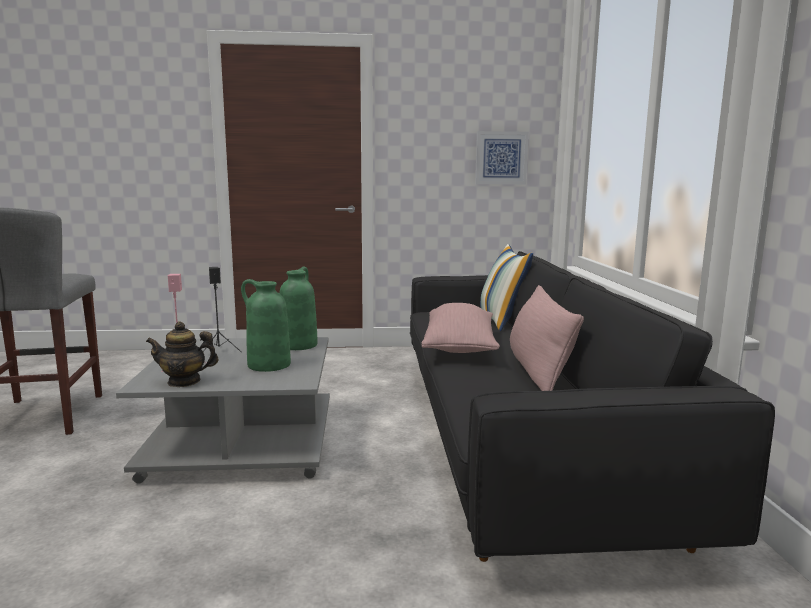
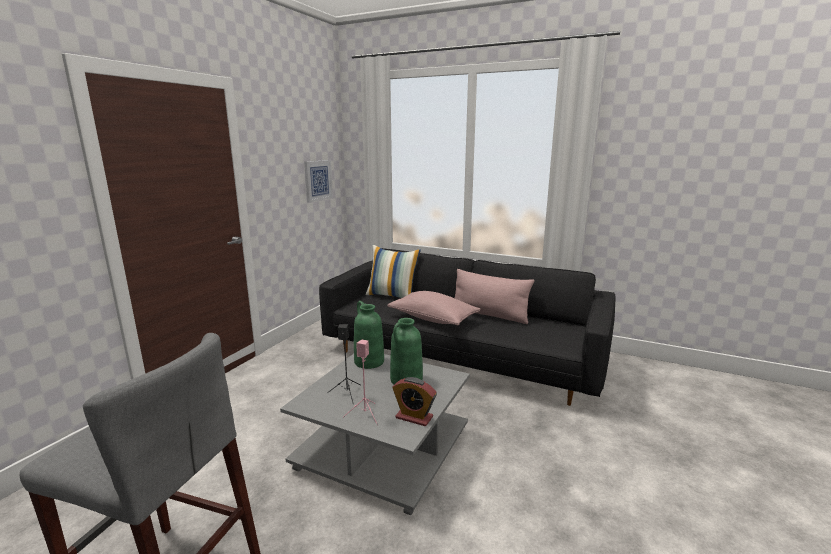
camera: 60 degrees left, 5 degrees up
(184, 381) = (414, 417): teapot -> alarm clock

